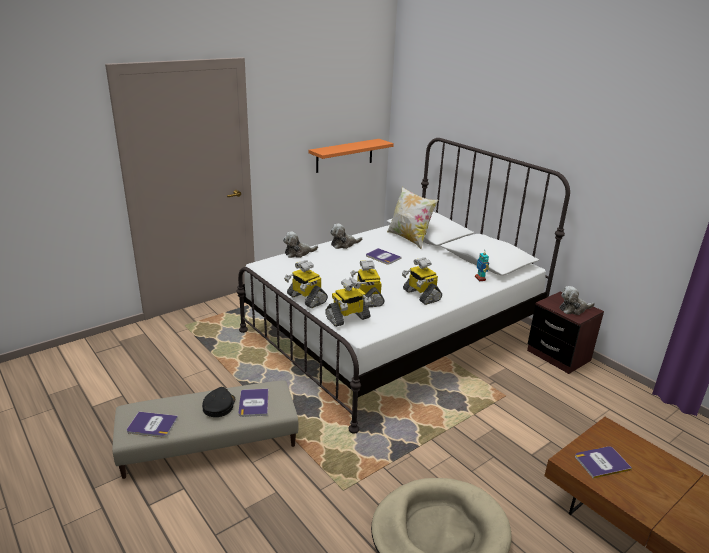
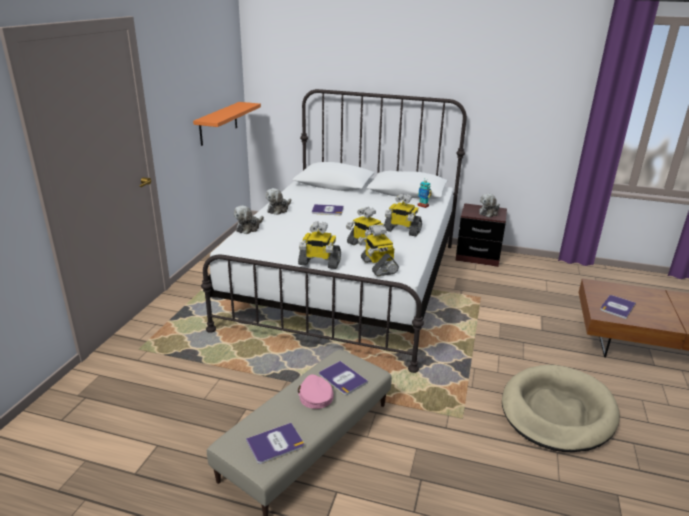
camera: 35 degrees left, 0 degrees up
(219, 405) = (314, 395): black cap -> pink cap
(347, 318) = (377, 266): toy robot -> toy robot turned 135 degrees clockwise
(409, 238) = (326, 190): pillow -> none

